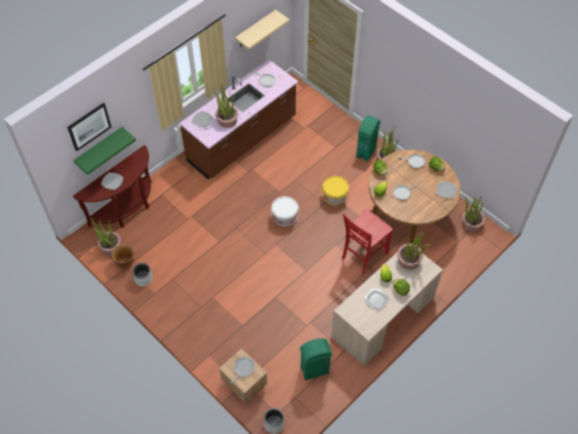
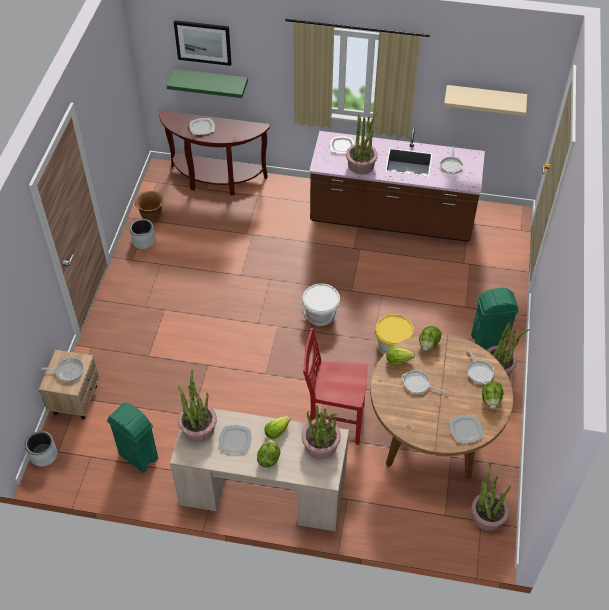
camera: 55 degrees right, 5 degrees down
(110, 246) = (161, 194): potted plant -> potted plant (198, 428)

